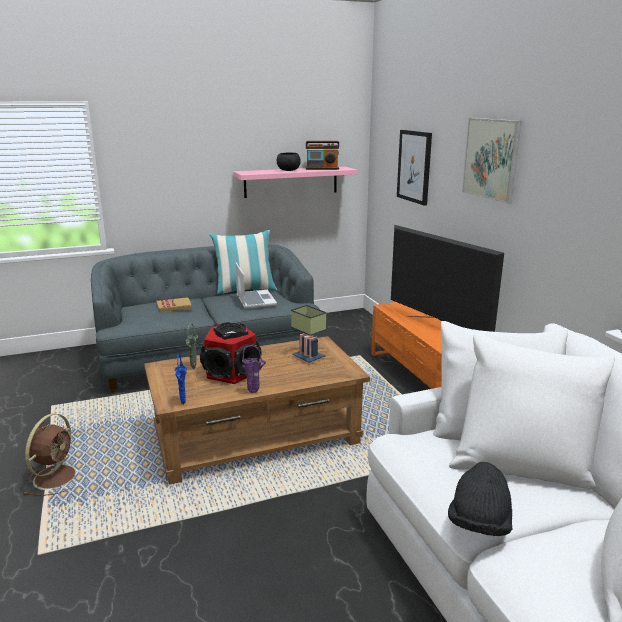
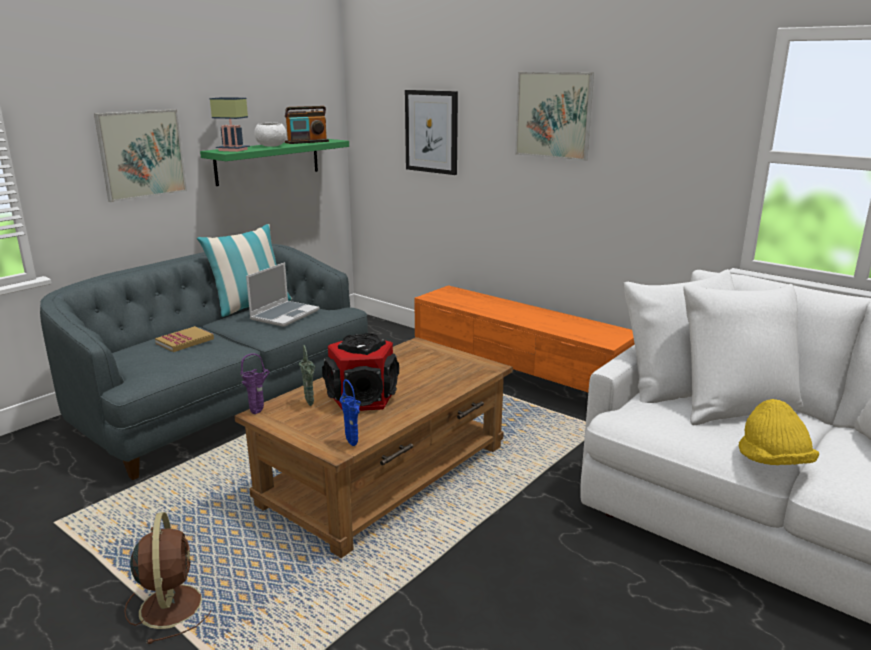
camera: 30 degrees left, 0 degrees up
(187, 171) = (142, 154): none -> picture
(254, 392) = (418, 411): purple vase -> purple vase (258, 412)
(255, 300) = (285, 314): laptop -> laptop turned 75 degrees clockwise
(288, 170) = (271, 146): black bowl -> white bowl
(291, 182) = (268, 161): pink shelf -> green shelf
(306, 358) = (425, 363): table lamp -> table lamp (231, 150)
(437, 328) = (507, 308): television -> none
(479, 524) = (773, 462): black hat -> yellow hat

